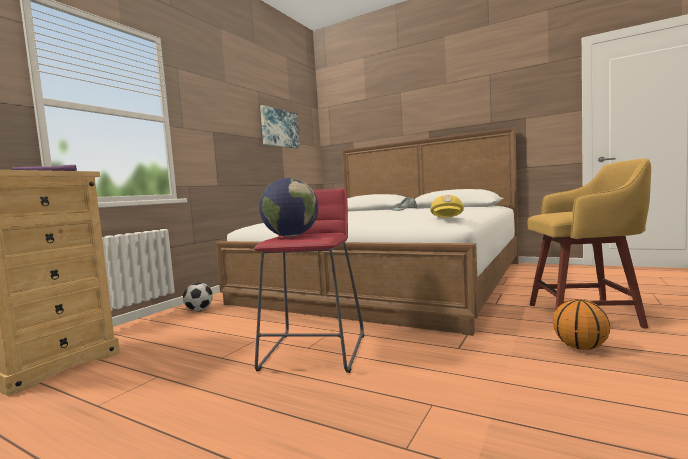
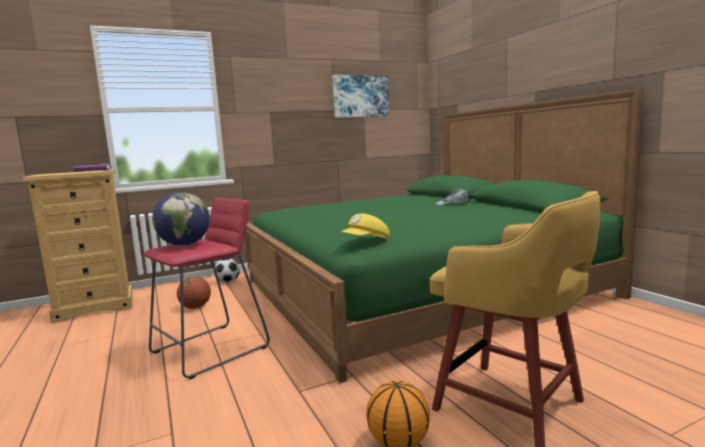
camera: 35 degrees right, 5 degrees up
(211, 332) = (195, 307): none -> basketball
(388, 281) = (416, 287): white bed -> green bed

